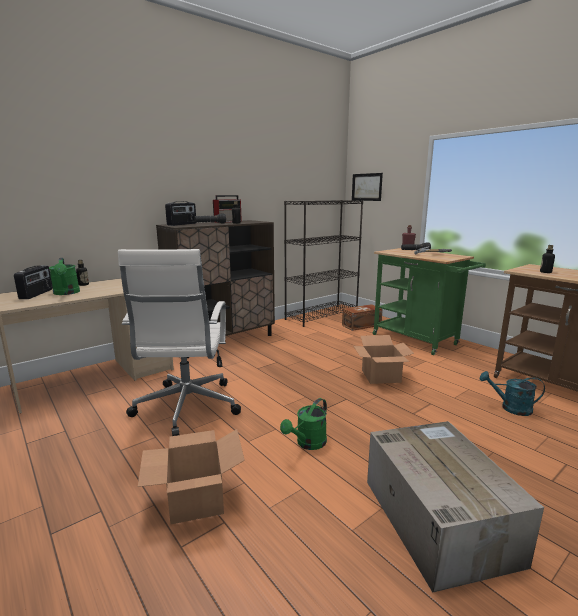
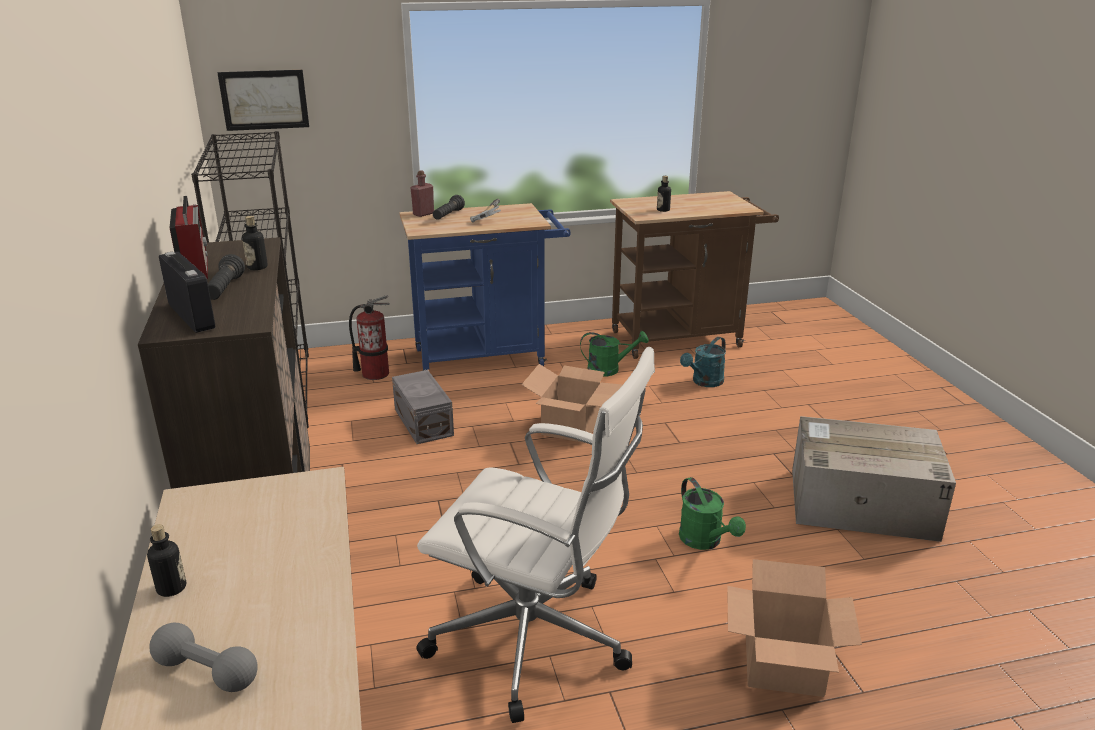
camera: 65 degrees left, 10 degrees up
(37, 294) = (206, 672): radio -> grey dumbbell
(66, 293) = (255, 615): green watering can -> green watering can (609, 369)
(335, 343) = (422, 423): none -> grey storage box
(362, 325) = (375, 374): brown storage box -> fire extinguisher
(419, 341) = (488, 356): green cart -> blue cart

